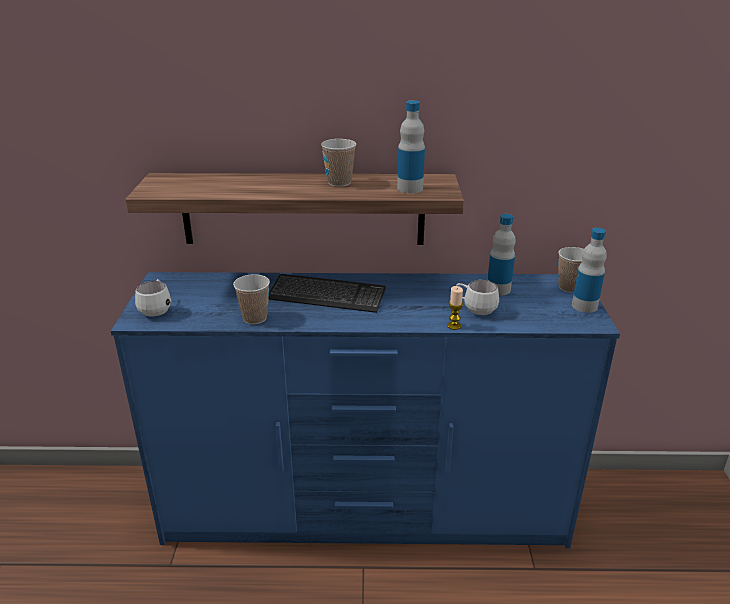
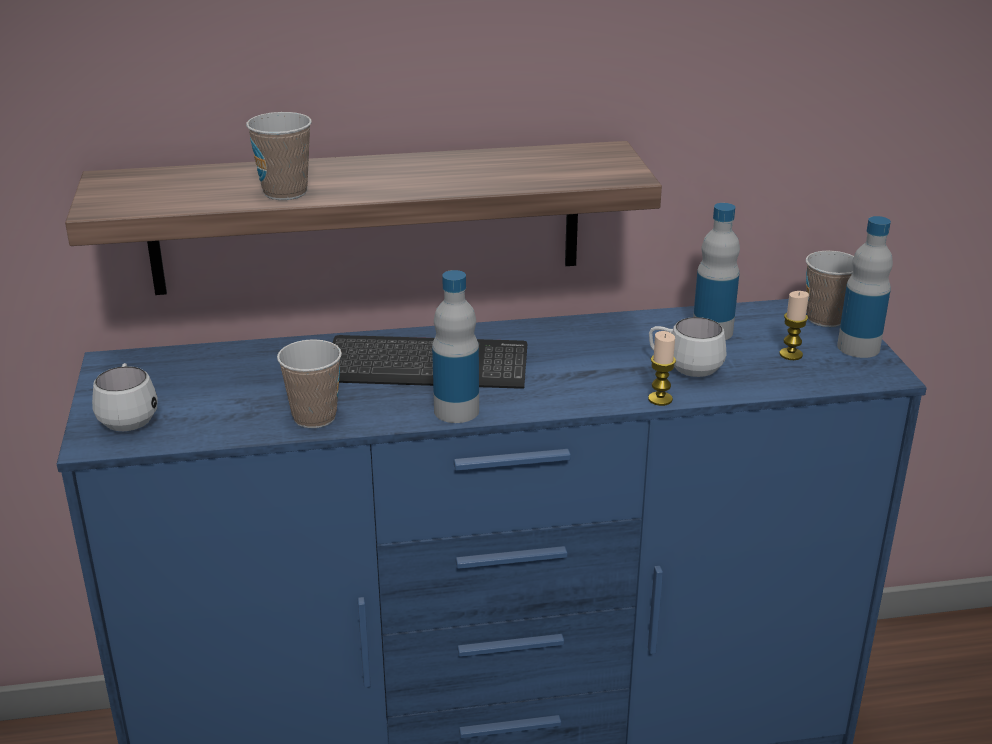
camera: 10 degrees left, 0 degrees up
(339, 183) = (439, 168): cup -> cup (285, 192)
(410, 188) = (564, 171): bottle -> bottle (456, 411)
(541, 307) = (790, 354): none -> candle

